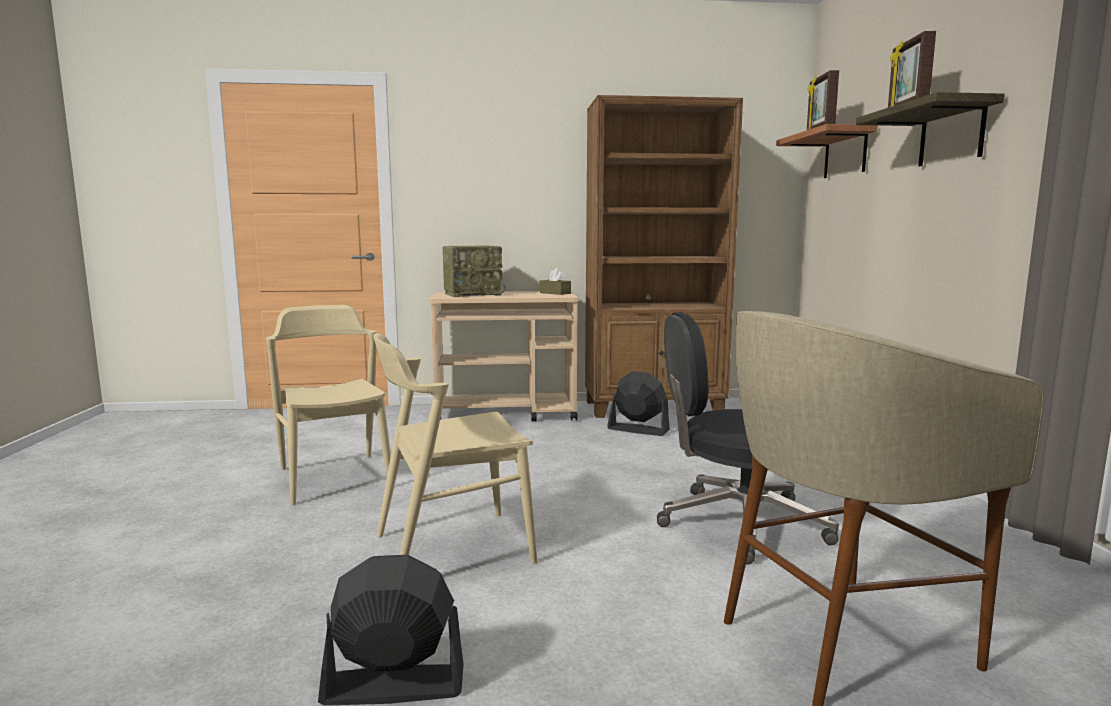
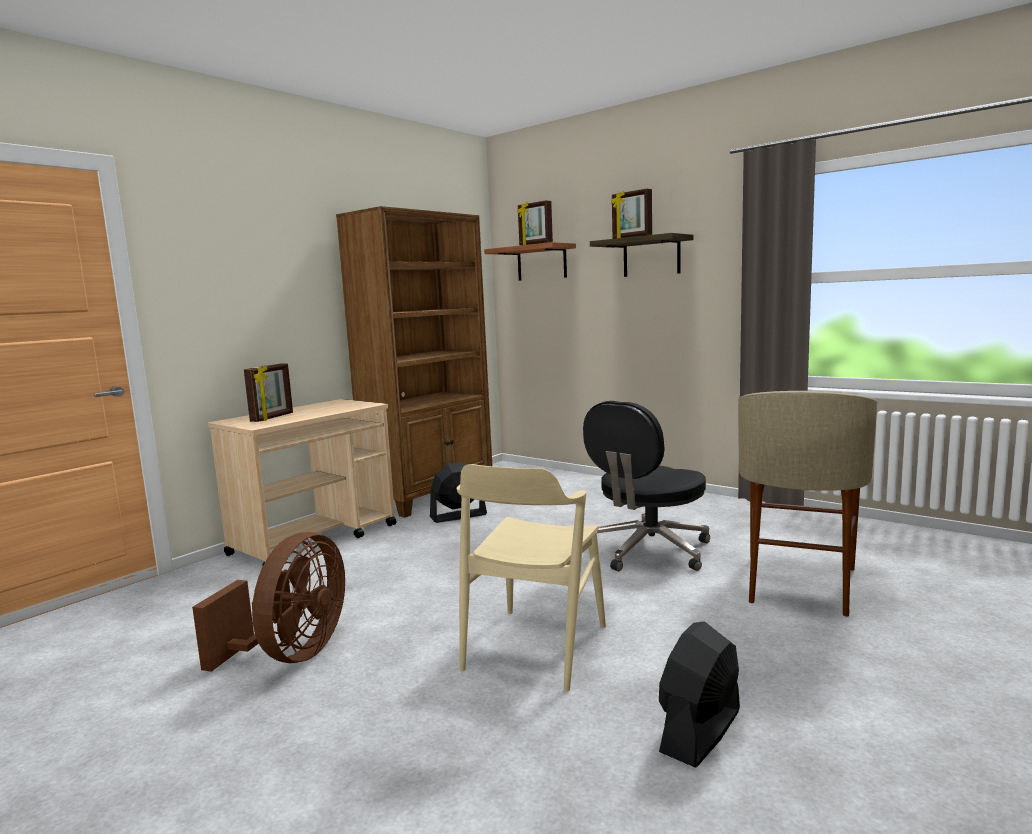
camera: 45 degrees left, 0 degrees up
(335, 477) = (291, 654): beige chair -> brown fan
(473, 294) = (273, 417): radio -> picture frame
(555, 293) = (345, 403): brown tissue box -> none

